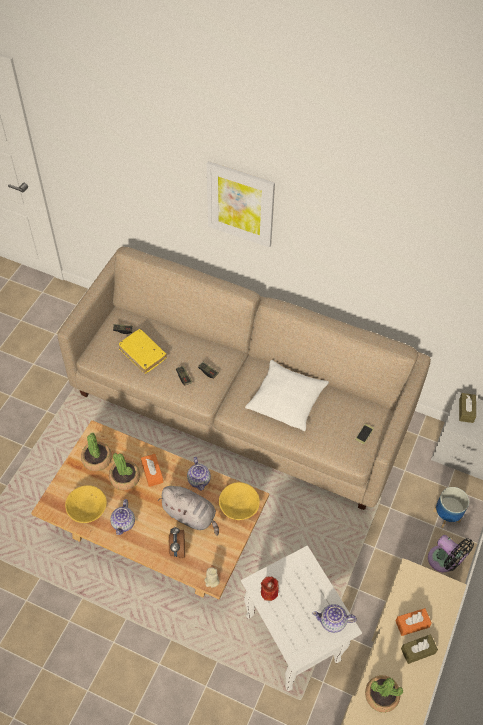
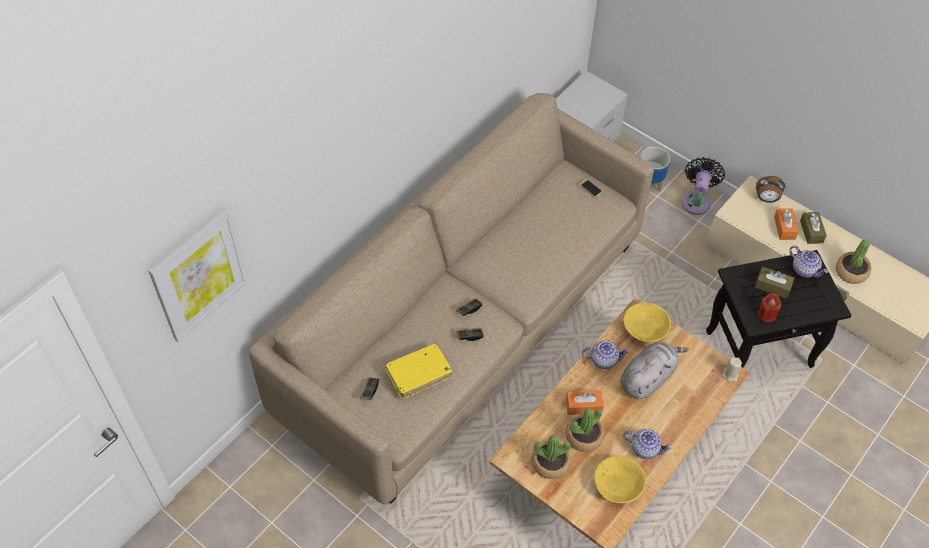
camera: 75 degrees left, 0 degrees up
(177, 549) = (688, 400): alarm clock -> alarm clock (766, 199)
(240, 204) = (356, 138): picture -> picture (199, 274)
(287, 400) = (529, 244): white pillow -> none
(294, 639) = (759, 348): white side table -> black side table
(333, 622) = (804, 269): teapot -> teapot turned 60 degrees counterclockwise
(444, 561) = (696, 201): black fan -> black fan turned 45 degrees counterclockwise
(466, 411) = (576, 104): brown tissue box -> brown tissue box (772, 286)

